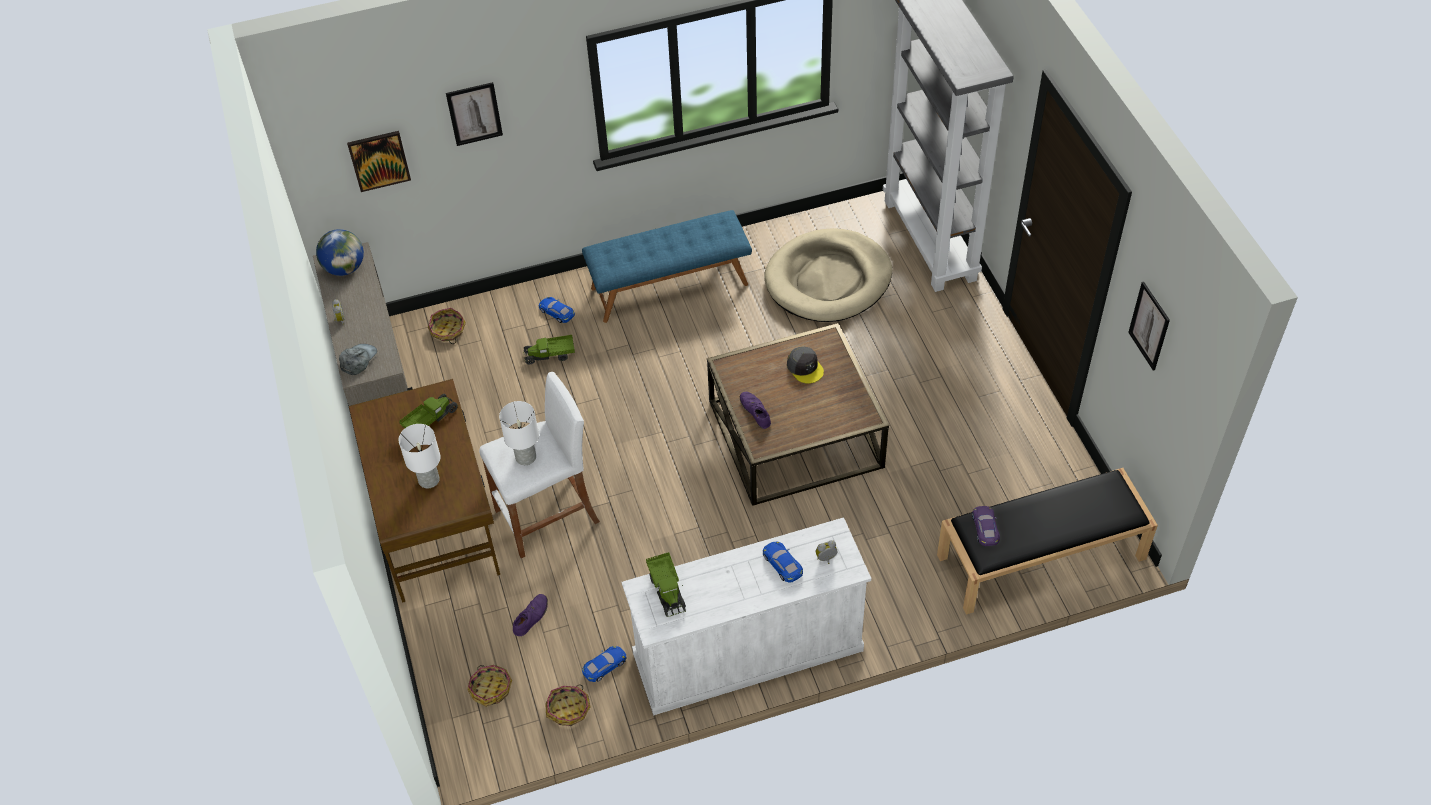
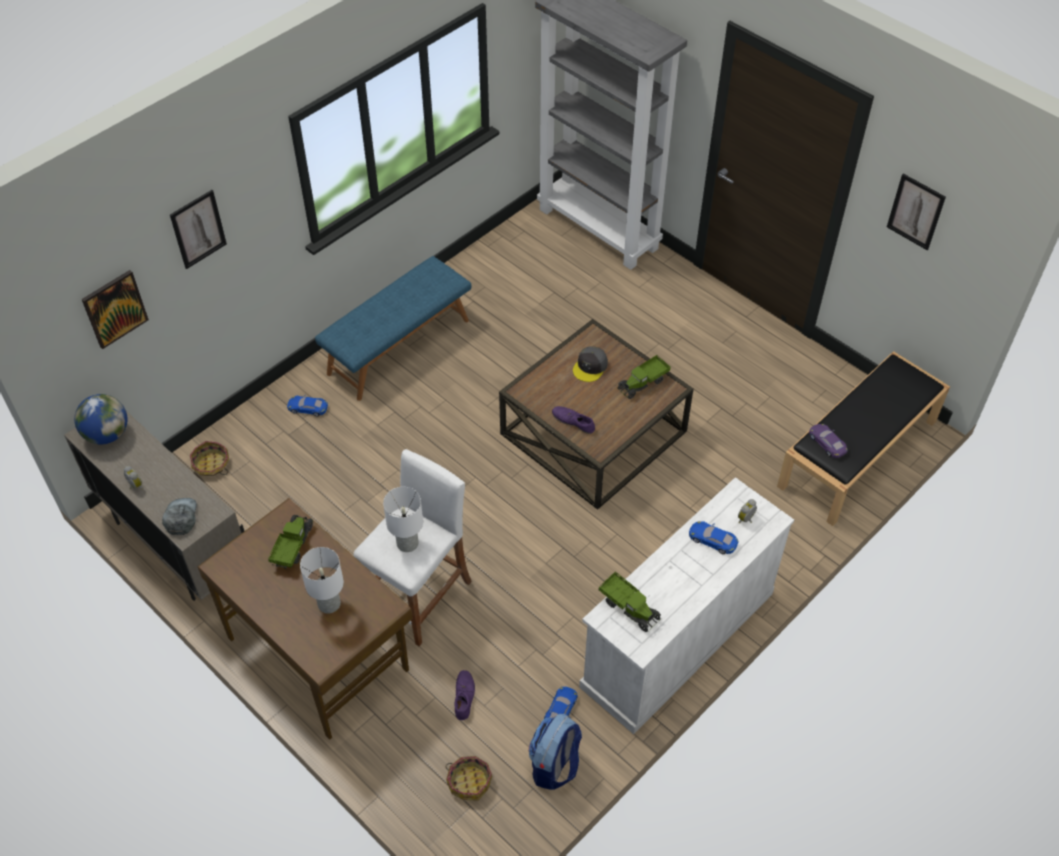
camera: 30 degrees left, 0 degrees up
(550, 355) = (327, 449): toy truck -> toy truck (643, 383)
(569, 709) = (554, 765): basket -> backpack
(805, 367) = (590, 367): grey cap -> grey cap turned 90 degrees clockwise
(828, 280) = (535, 291): beige dog bed -> none

